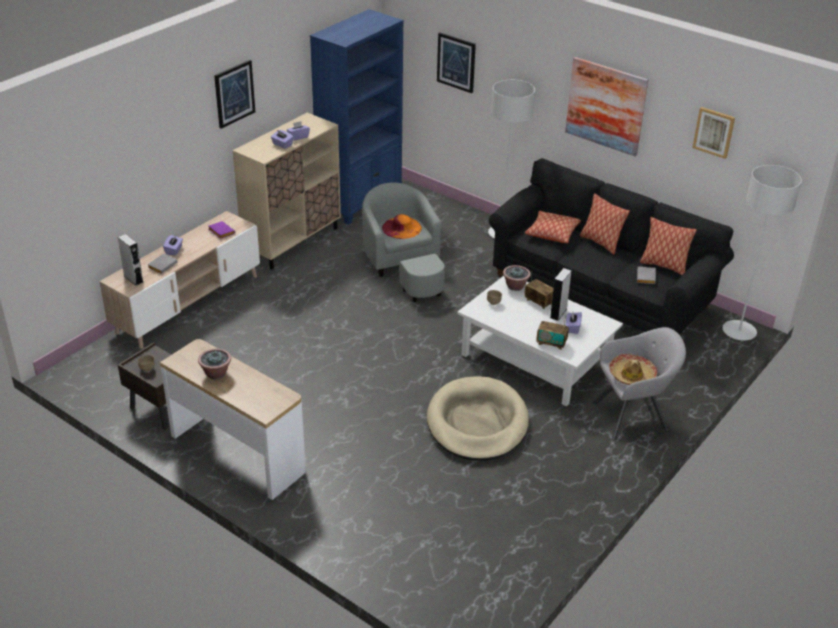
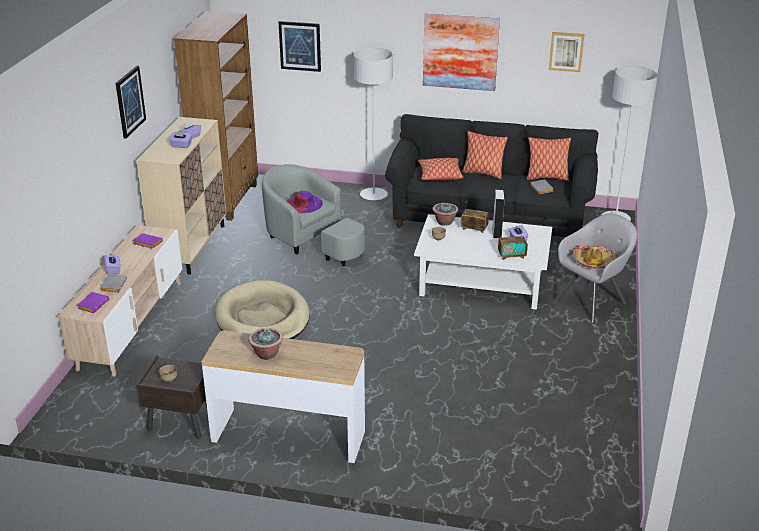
camera: 25 degrees left, 5 degrees down
(133, 279) = (93, 304): grey speaker -> purple book
(360, 202) = (227, 200): blue bookcase -> brown bookcase
(401, 228) = (303, 204): orange hat -> purple hat
(477, 423) = (477, 344): beige dog bed -> beige dog bed (263, 318)

